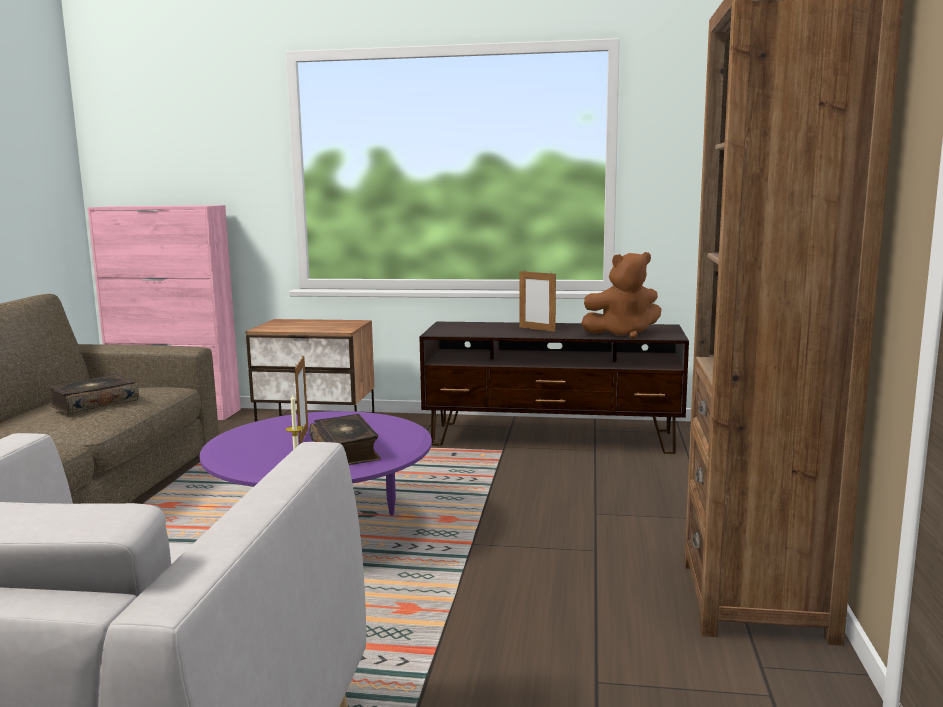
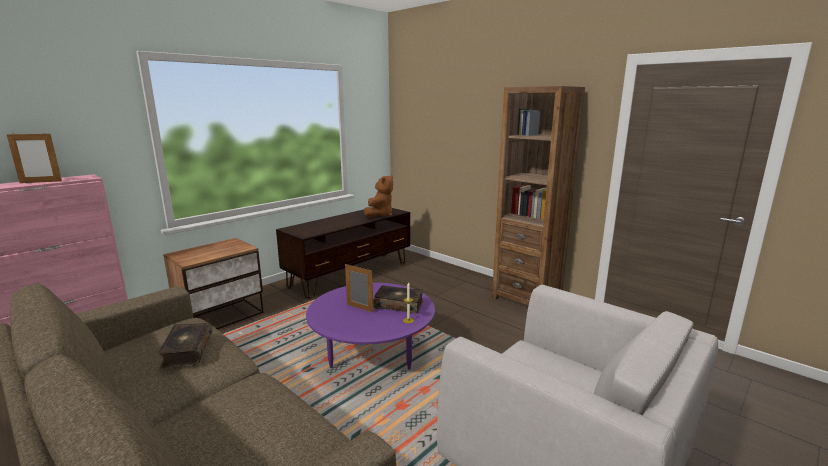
camera: 55 degrees left, 5 degrees up
(537, 329) = (340, 221): picture frame -> picture frame (41, 182)

